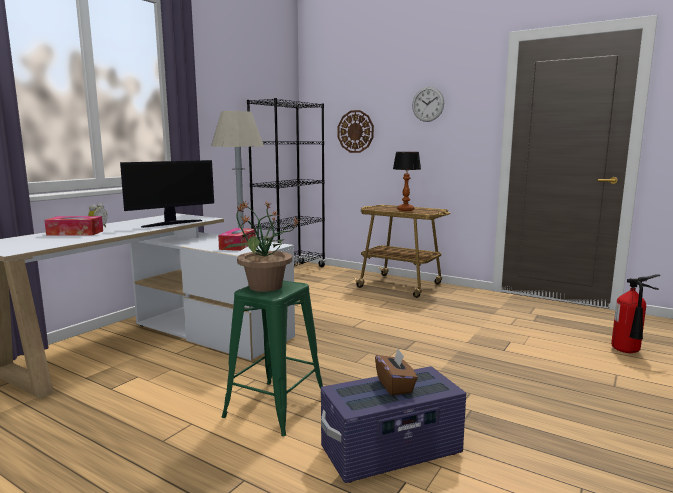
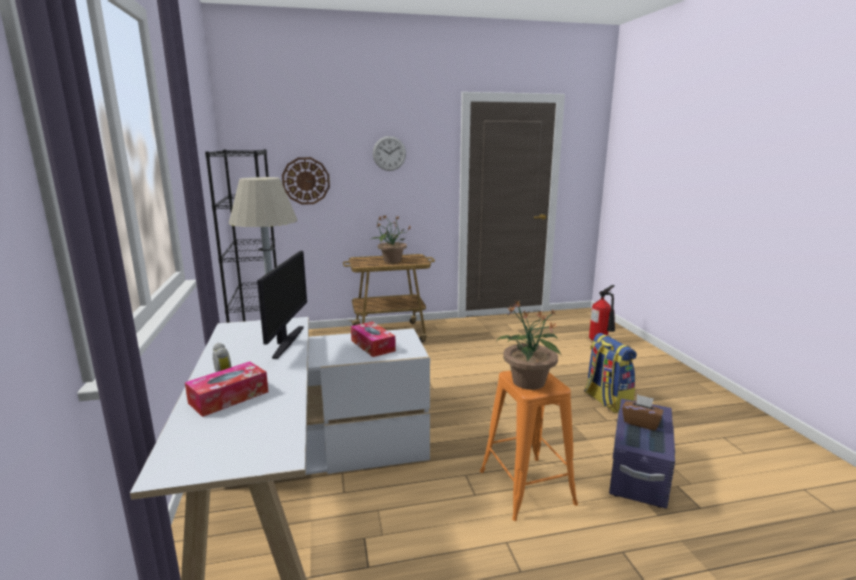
camera: 45 degrees left, 5 degrees up
(276, 406) = (526, 486): green stool -> orange stool
(405, 210) = (391, 261): table lamp -> potted plant
(498, 395) = (606, 401): none -> backpack

